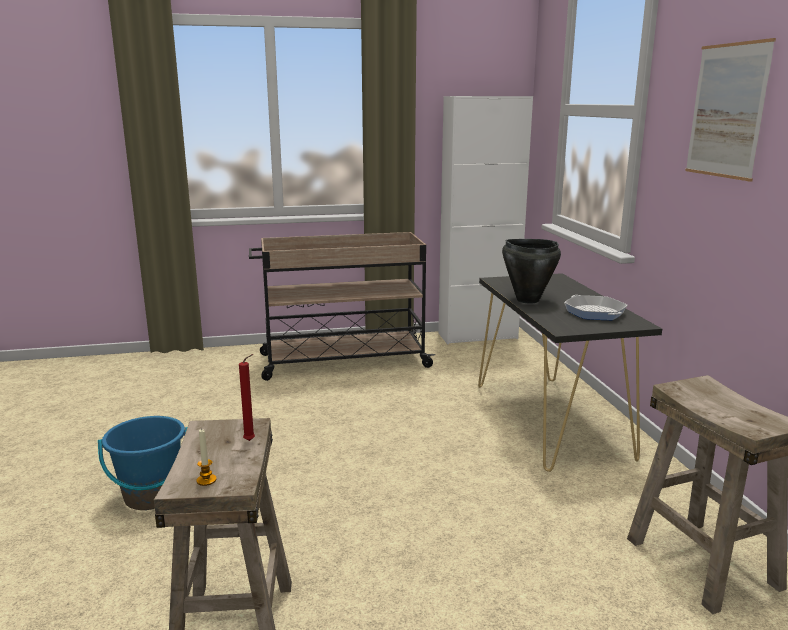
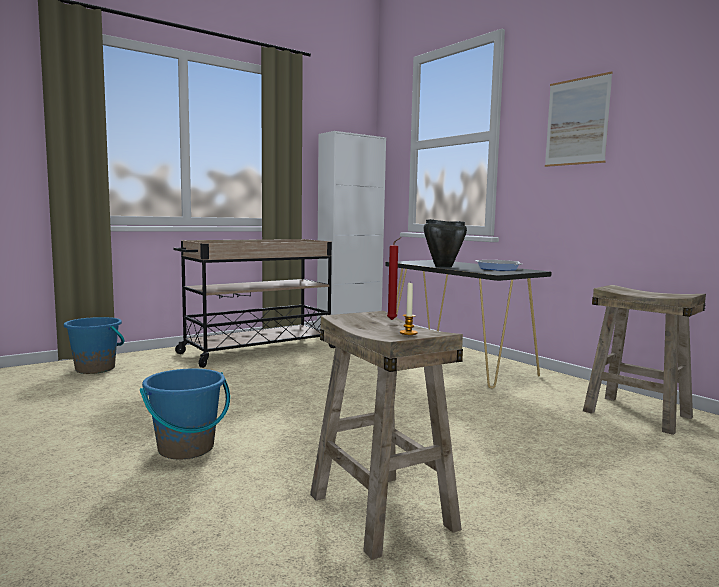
camera: 25 degrees left, 10 degrees down
(174, 367) = (95, 369): none -> blue bucket

